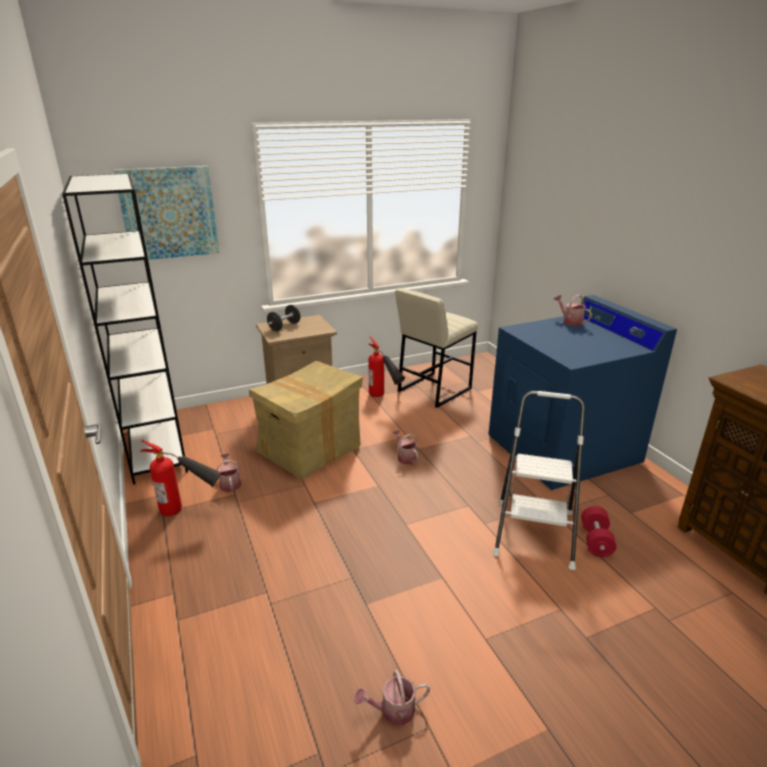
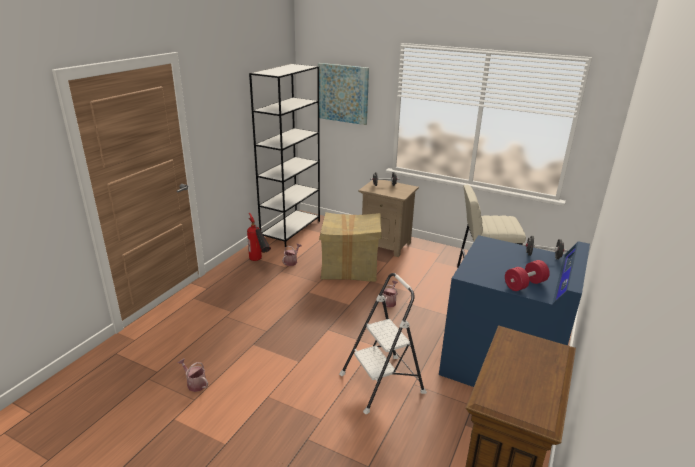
camera: 50 degrees right, 0 degrees up
(384, 399) = (439, 266): fire extinguisher -> none
(570, 321) = (542, 256): watering can -> black dumbbell
(595, 541) = (407, 415): red dumbbell -> red dumbbell (525, 284)

